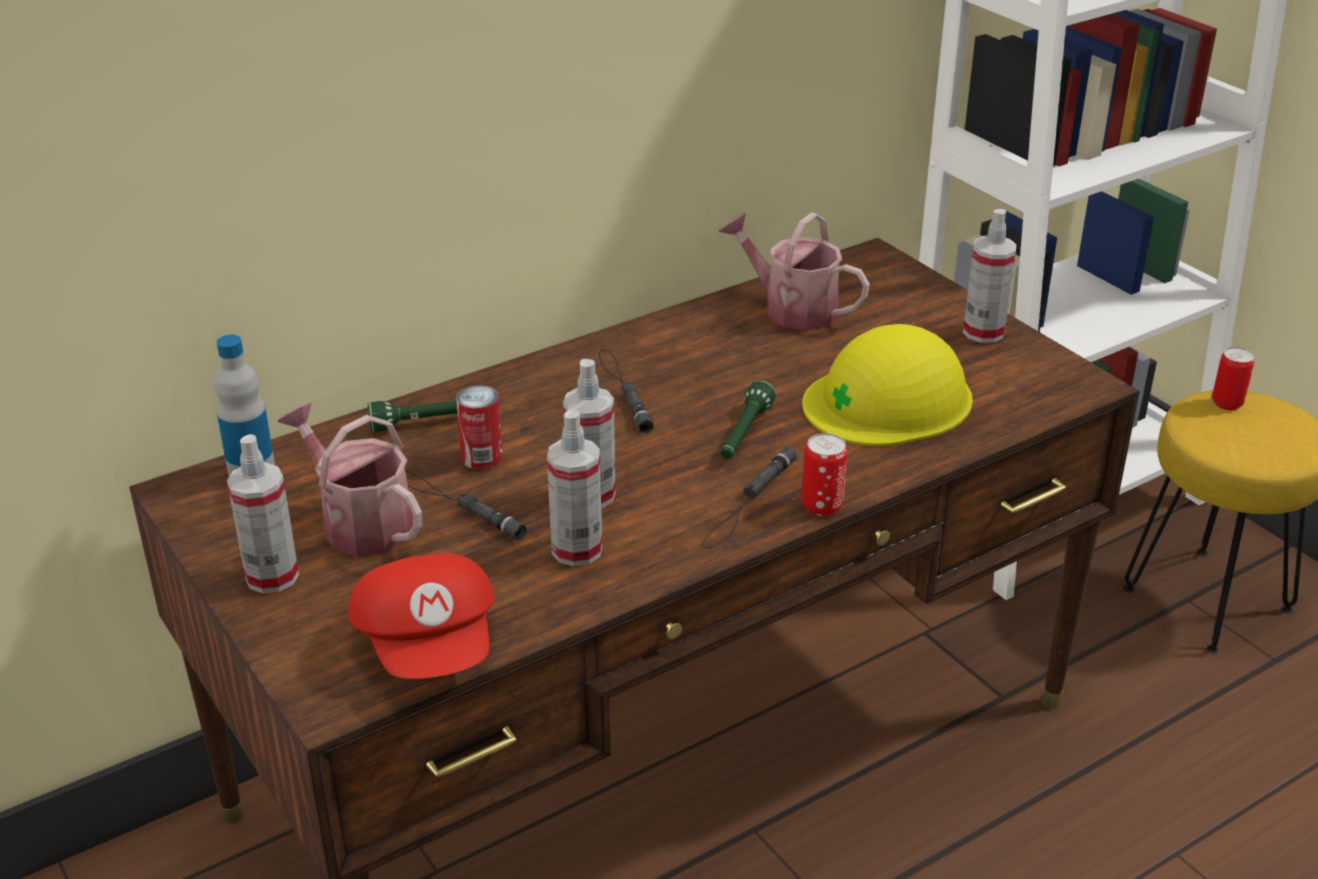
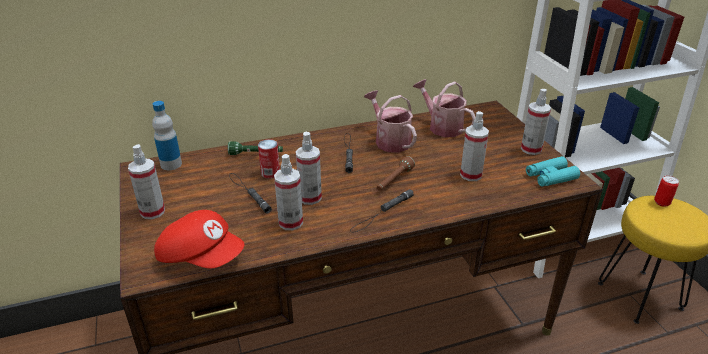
camera: 15 degrees right, 0 degrees up
(360, 523) = (202, 194): watering can -> watering can (389, 140)
(430, 645) = (201, 256): red cap -> red cap turned 60 degrees counterclockwise
(744, 435) = (394, 180): green flashlight -> brown flashlight
(822, 506) = (416, 220): can -> none
(888, 401) = (471, 175): yellow hard hat -> spray bottle
(1039, 382) = (550, 177): none -> turquoise binoculars

